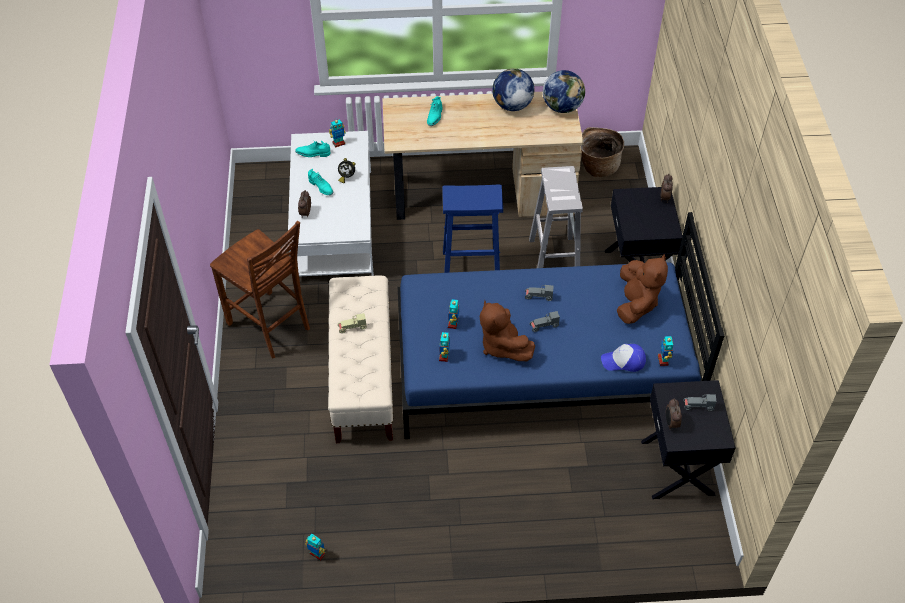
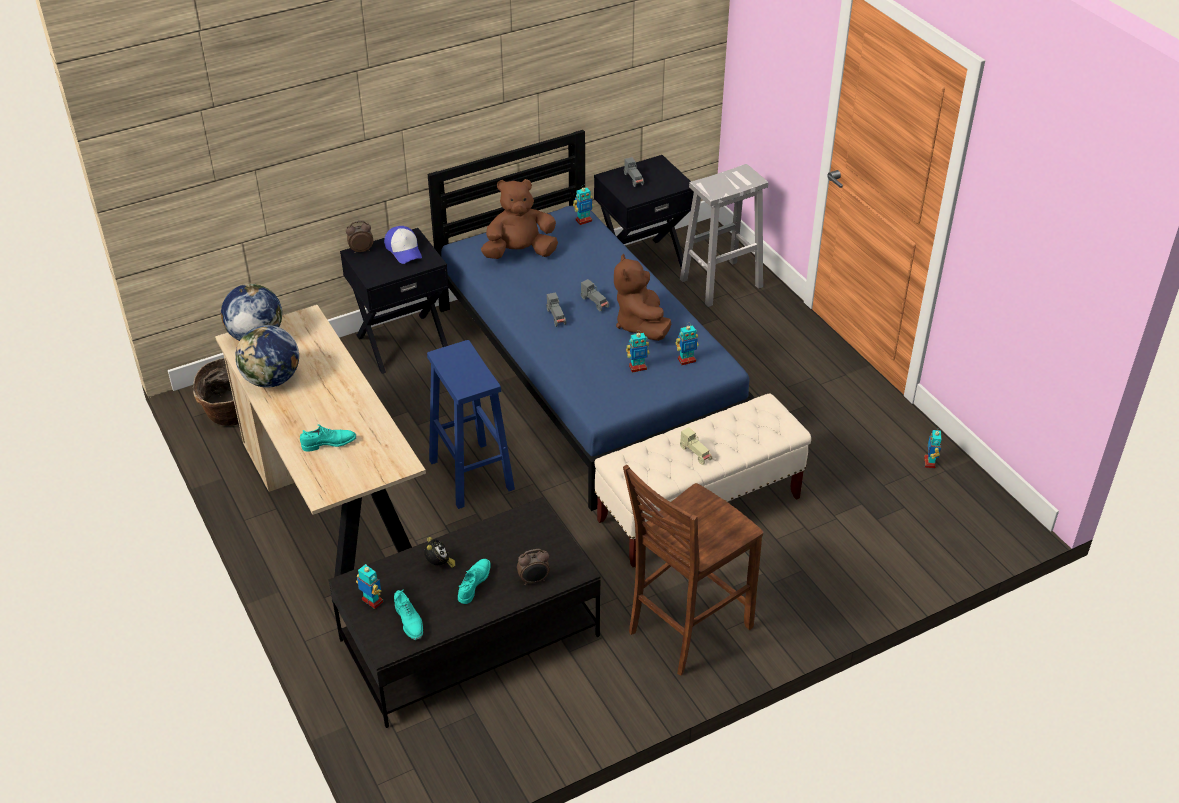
camera: 115 degrees left, 10 degrees down
(270, 327) = (686, 629): brown chair -> brown chair turned 150 degrees counterclockwise
(334, 225) = (470, 637): white coffee table -> black coffee table
(502, 345) = (641, 325): brown plush toy -> brown plush toy turned 135 degrees clockwise
(553, 257) = (415, 410): white stool -> white stool (720, 284)
(623, 361) = (603, 242): cap -> cap (404, 250)
(671, 423) = (664, 189): alarm clock -> none

